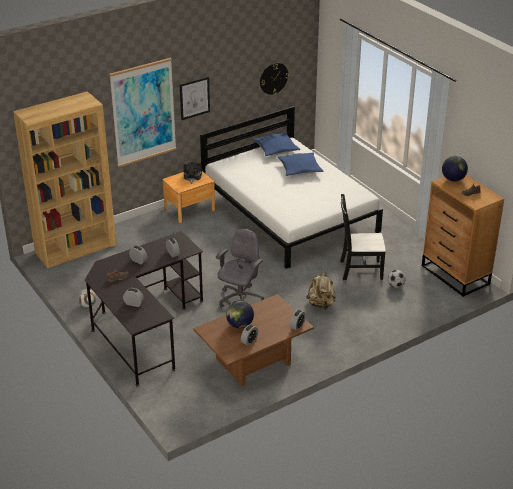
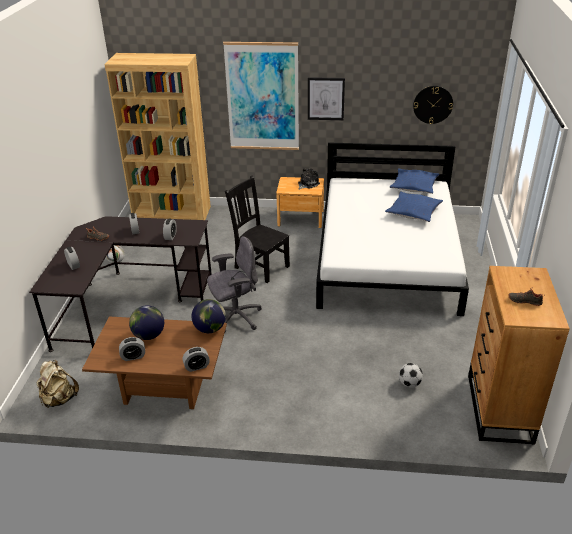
camera: 40 degrees right, 0 degrees up
(321, 304) = (304, 362): beige backpack -> beige backpack (59, 399)
(359, 270) = (389, 346): black chair -> black chair (260, 266)
(453, 179) = (523, 274): globe -> globe (210, 329)

